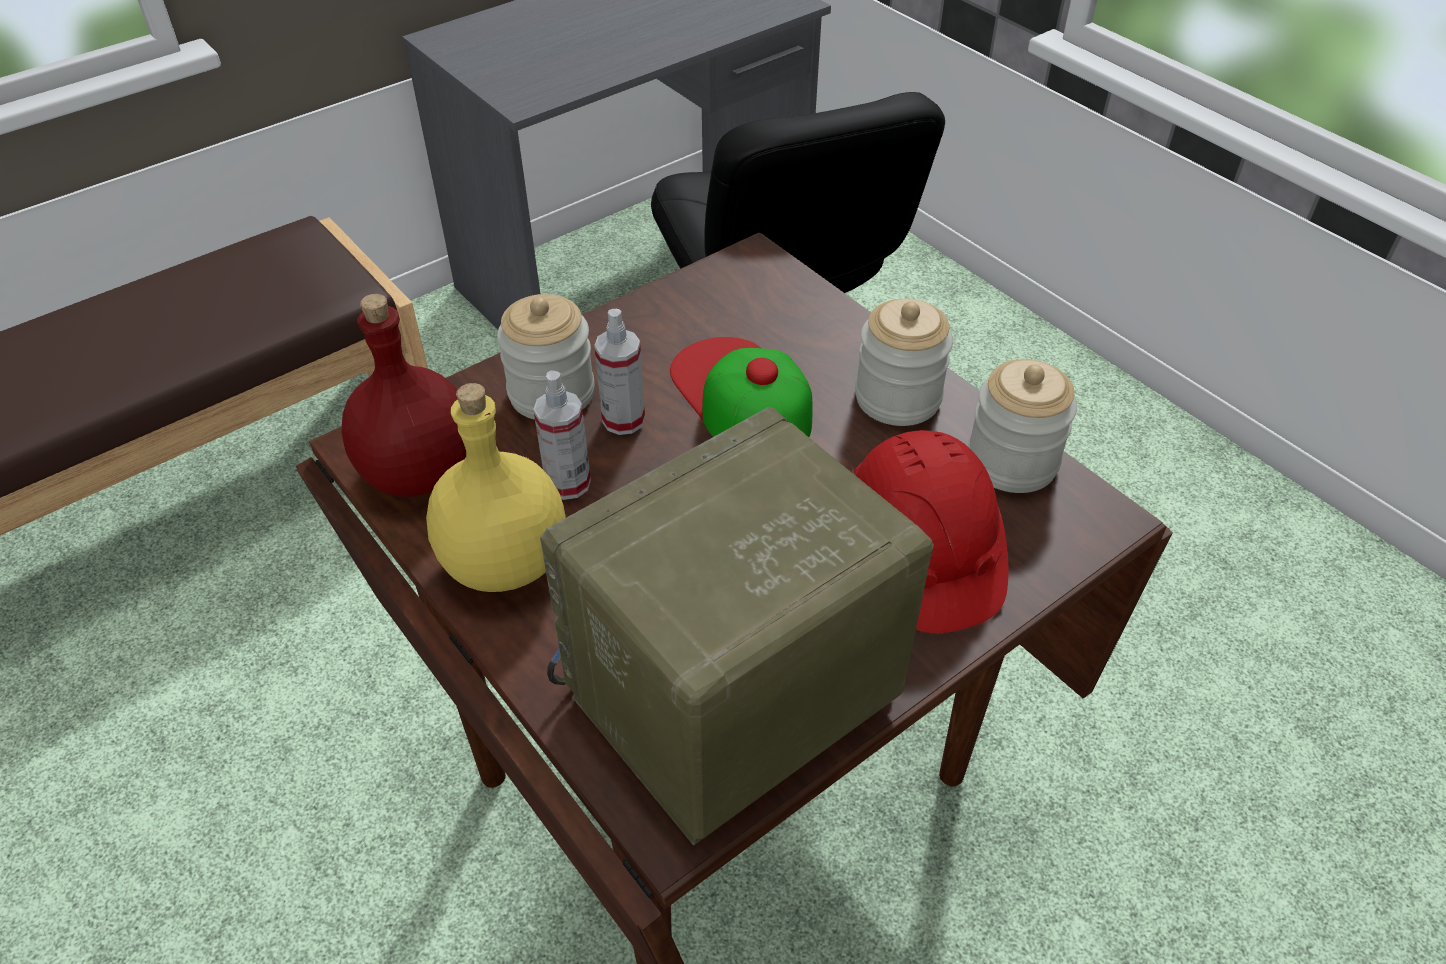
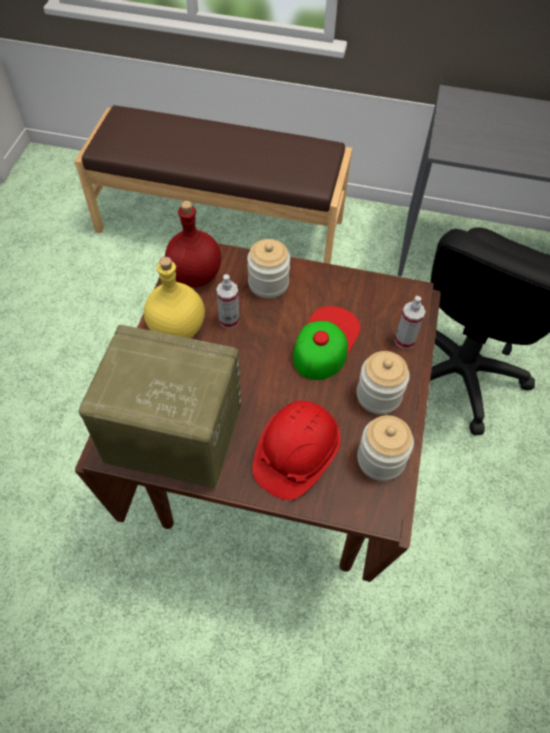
camera: 50 degrees right, 10 degrees up
(623, 420) = (276, 314): spray bottle -> spray bottle (404, 340)

